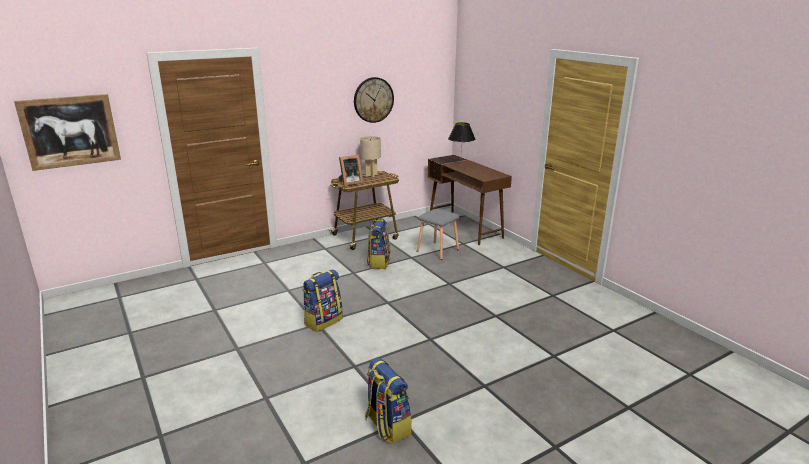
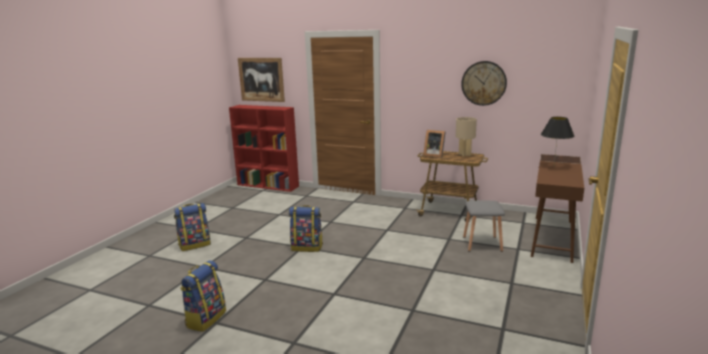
camera: 55 degrees right, 5 degrees down
(113, 289) = (268, 185): none -> red bookcase
(378, 262) = (418, 231): backpack -> backpack (195, 245)

